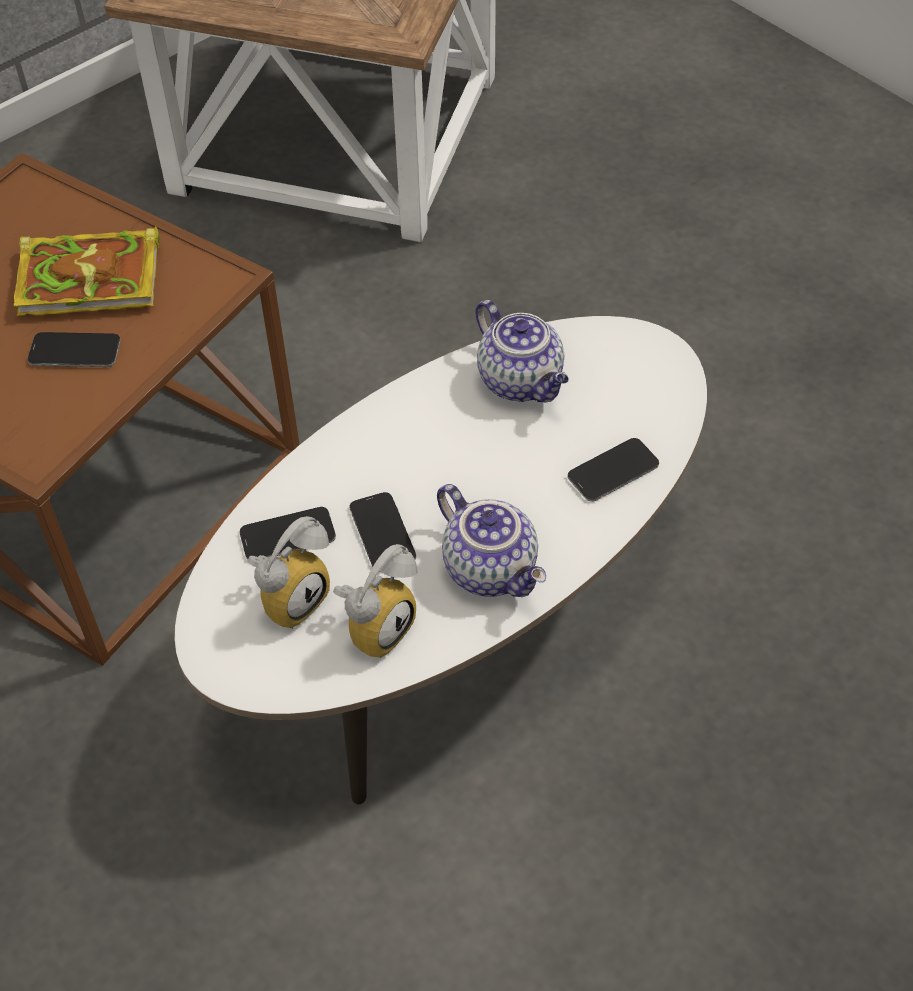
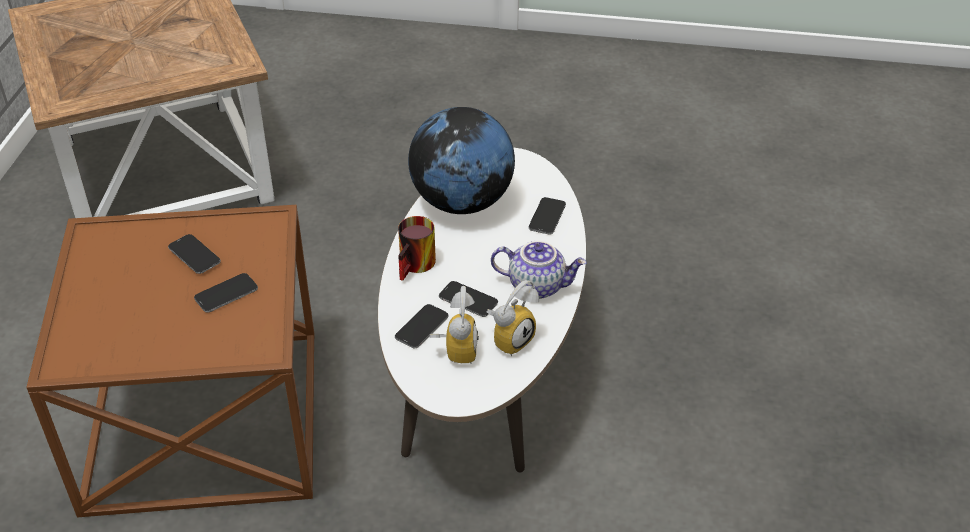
camera: 40 degrees left, 10 degrees down
(93, 277) = (194, 255): book -> phone
(372, 443) = (417, 266): none -> mug
(376, 625) = (510, 338): alarm clock -> alarm clock turned 45 degrees clockwise
(522, 381) = (462, 202): teapot -> globe

